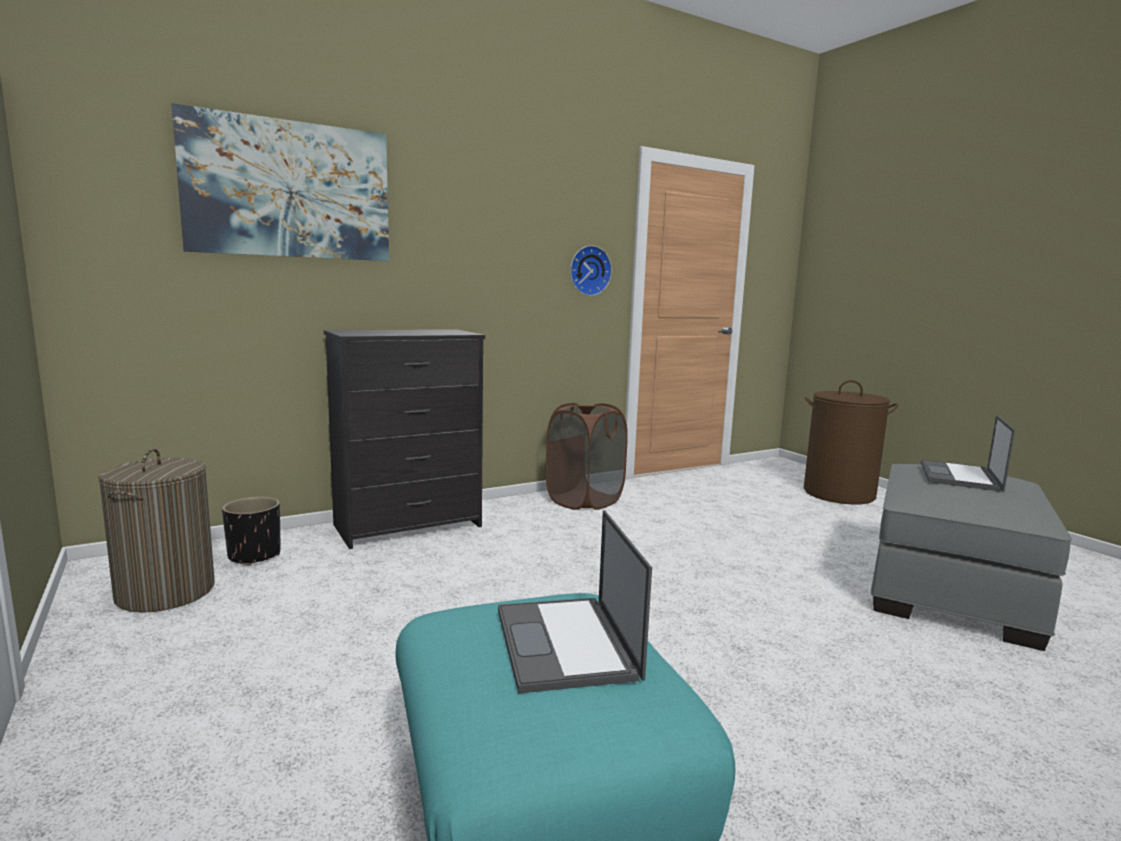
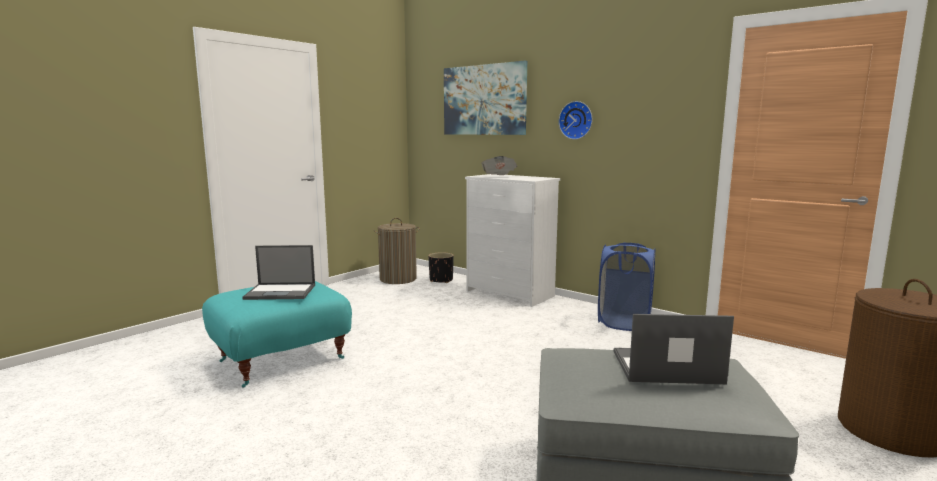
camera: 70 degrees right, 0 degrees up
(385, 332) = (499, 176): none -> newspaper
(409, 526) = (510, 294): black dresser -> white dresser
(566, 644) = (281, 292): laptop -> laptop turned 150 degrees counterclockwise
(584, 501) = (624, 322): brown laundry basket -> blue laundry basket
(589, 270) = (670, 135): wall clock -> wall clock (576, 120)

